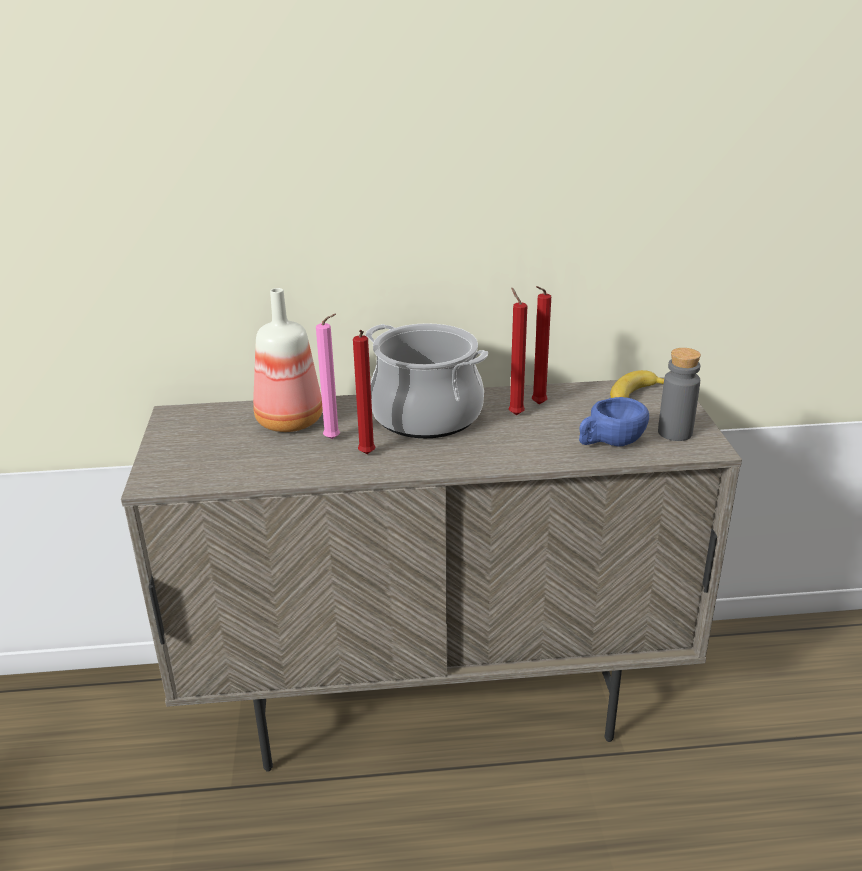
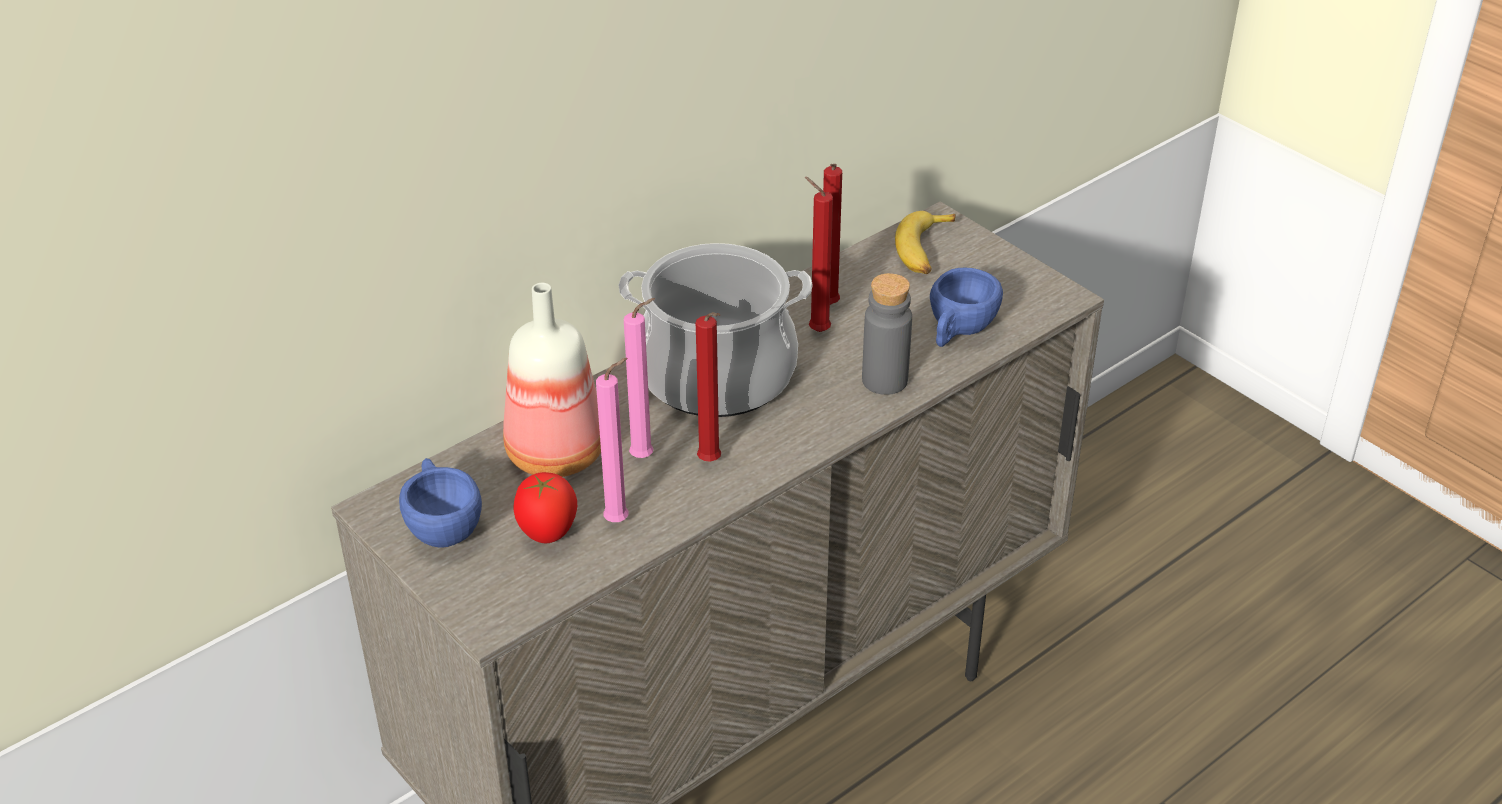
camera: 35 degrees left, 10 degrees up
(190, 432) = (442, 525): none -> blue cup
(233, 455) = (547, 534): none -> tomato
(280, 464) = (620, 520): none -> pink candle
(675, 433) = (1010, 289): grey bottle -> grey bottle (884, 380)

